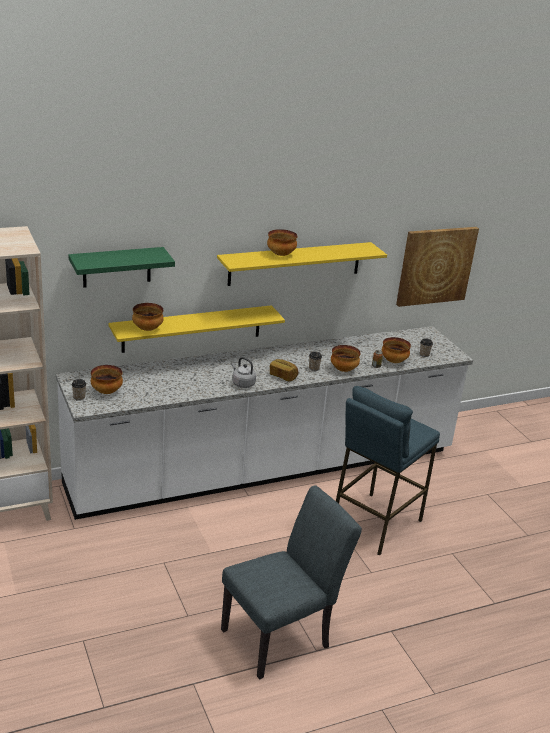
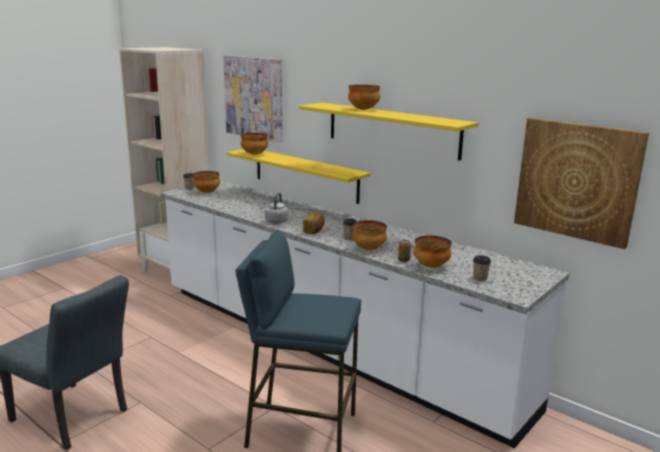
camera: 65 degrees right, 10 degrees down
(117, 267) = (254, 97): green shelf -> picture

